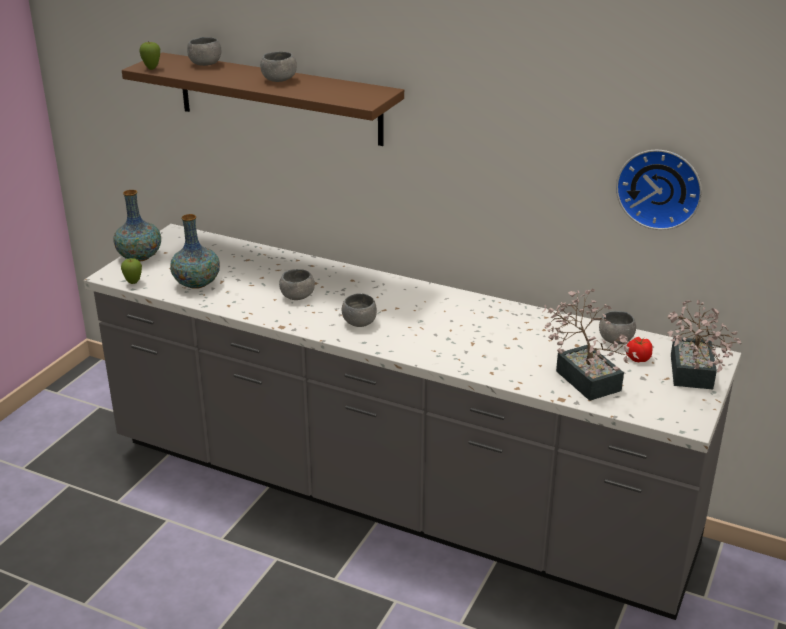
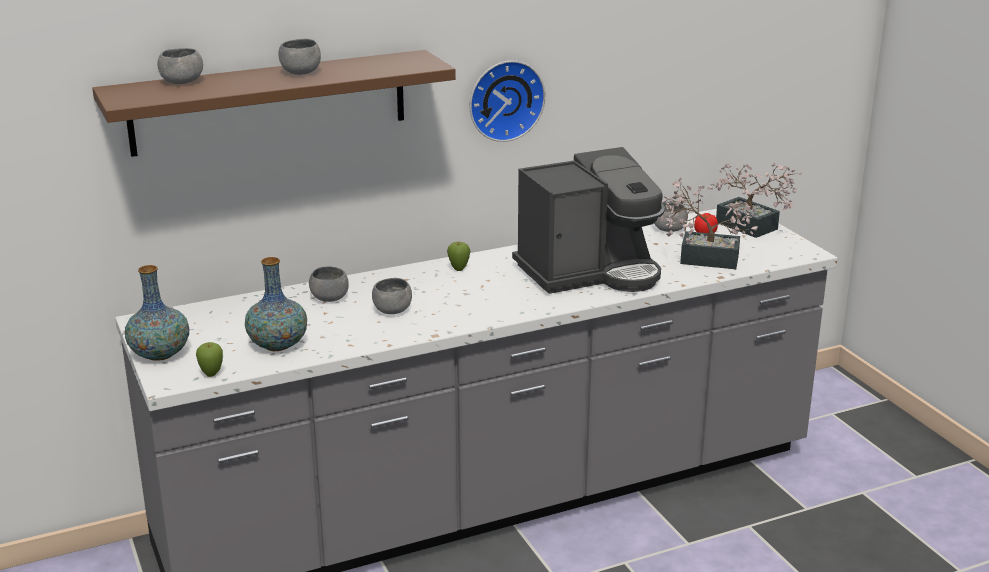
camera: 50 degrees left, 5 degrees down
(152, 68) = (138, 100): apple -> apple (458, 269)
(359, 323) = (486, 302): grey bowl -> grey bowl (329, 298)
(474, 340) = (590, 272): none -> coffee machine
(660, 187) = (669, 77): wall clock -> wall clock (504, 99)

